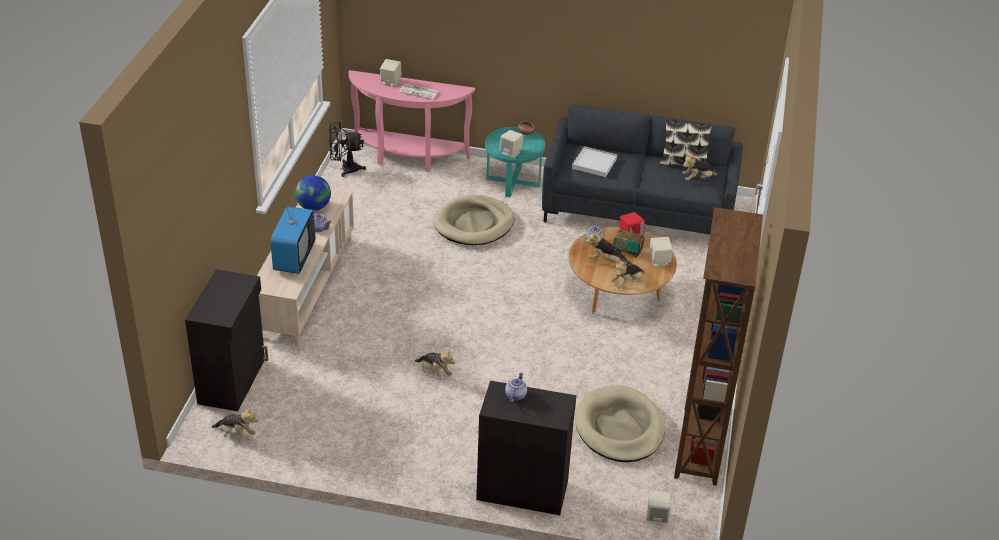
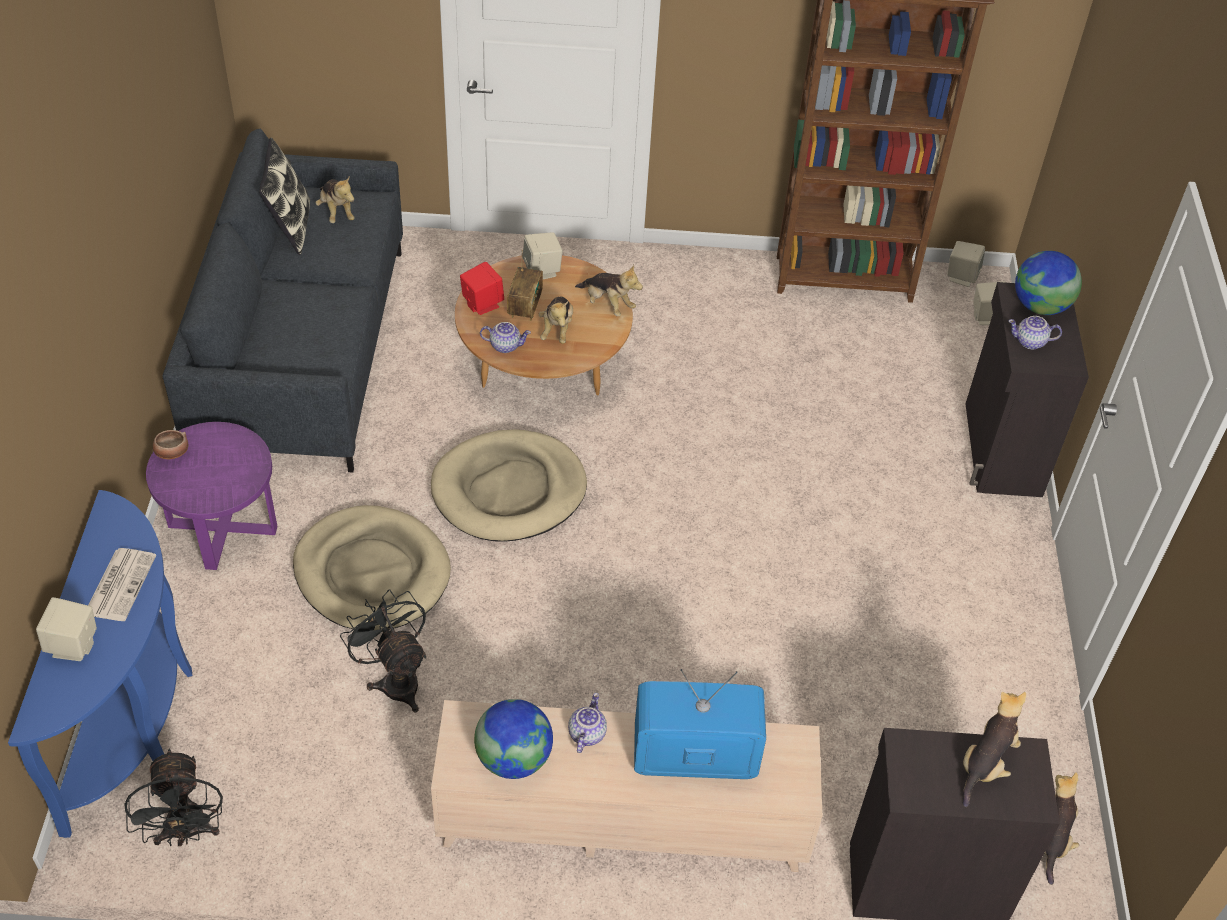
camera: 100 degrees left, 10 degrees up
(407, 157) = (136, 717): pink console table -> blue console table
(407, 227) = (395, 679): none -> black fan
(434, 372) = (800, 579): plush toy -> plush toy (986, 764)
(511, 153) = (247, 469): beige speaker -> beige speaker (961, 276)
(513, 181) = (223, 527): turquoise side table -> purple side table
(549, 409) = (1040, 306): none -> globe
(594, 163) = (305, 335): white tray -> none
(619, 428) = (841, 356): beige dog bed -> beige dog bed (509, 490)

